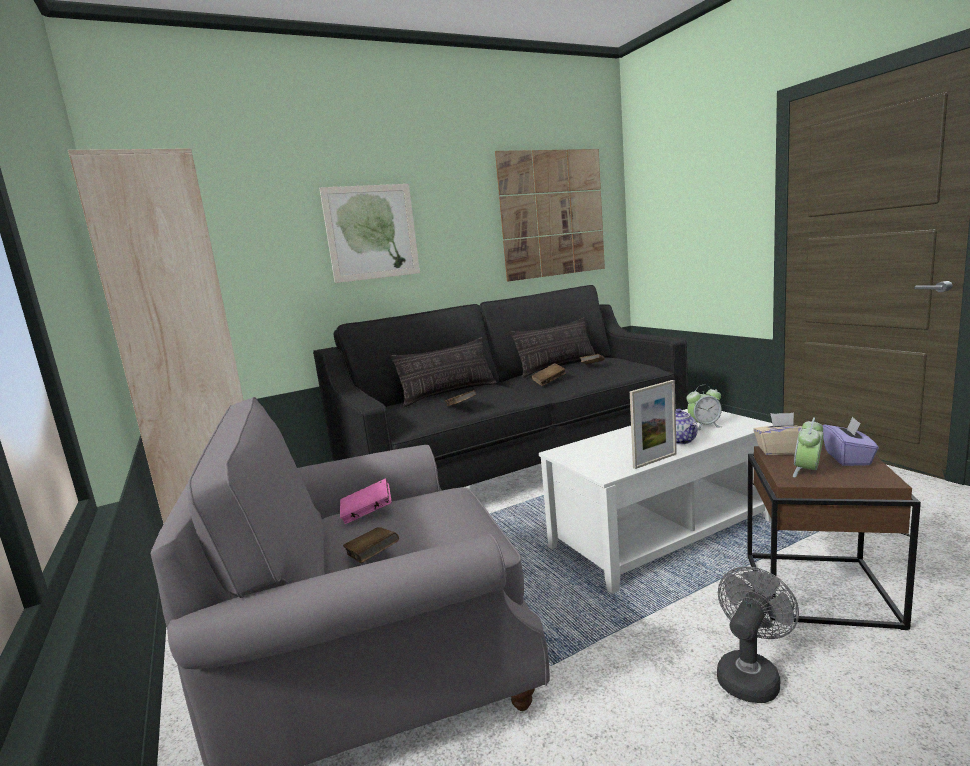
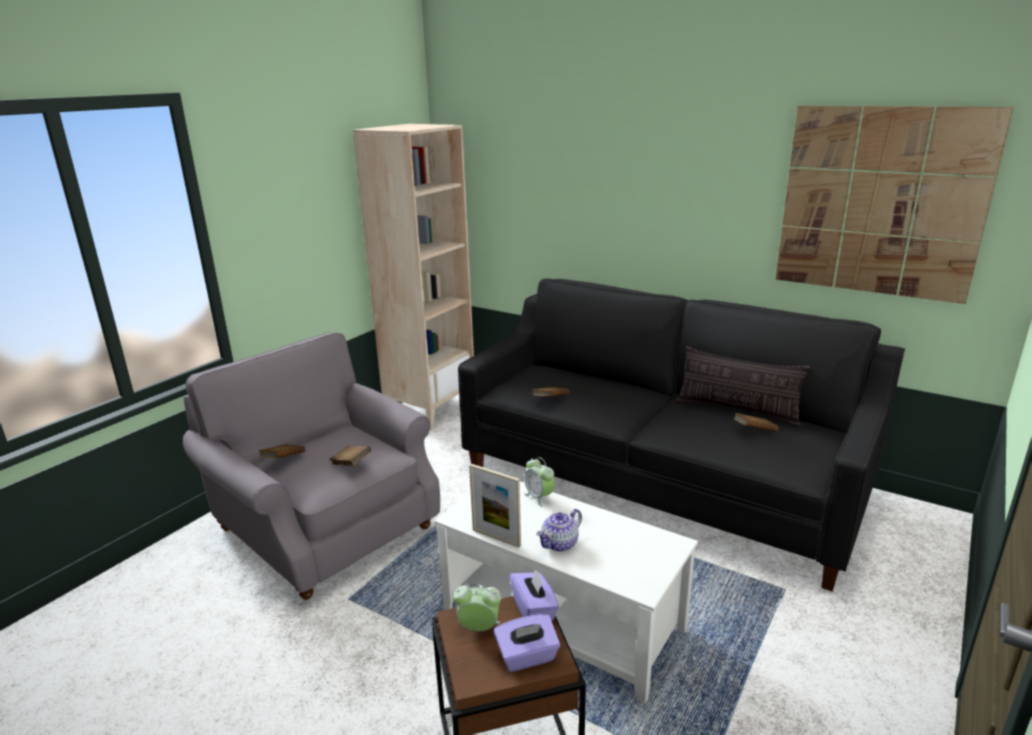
camera: 60 degrees right, 10 degrees up
(367, 513) = (341, 437): pink book -> none
(372, 232) = (621, 189): picture -> none
(449, 394) = (595, 381): pillow -> none
(549, 382) = (672, 421): brown book -> brown book (351, 464)
(704, 426) = (615, 554): alarm clock -> alarm clock (539, 497)
(750, 675) = (365, 705): grey fan -> none
(782, 450) = (534, 609): beige tissue box -> purple tissue box

